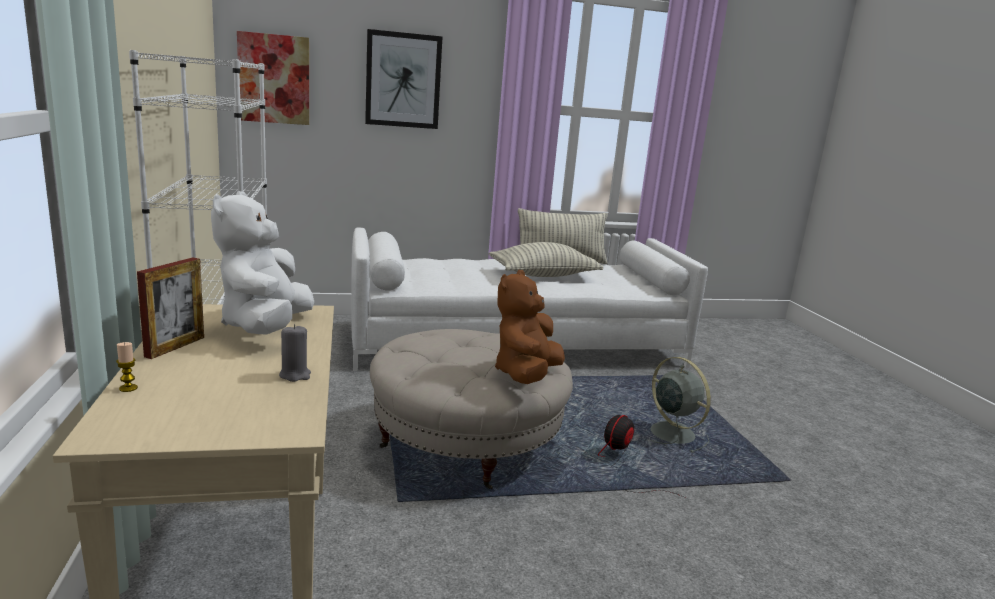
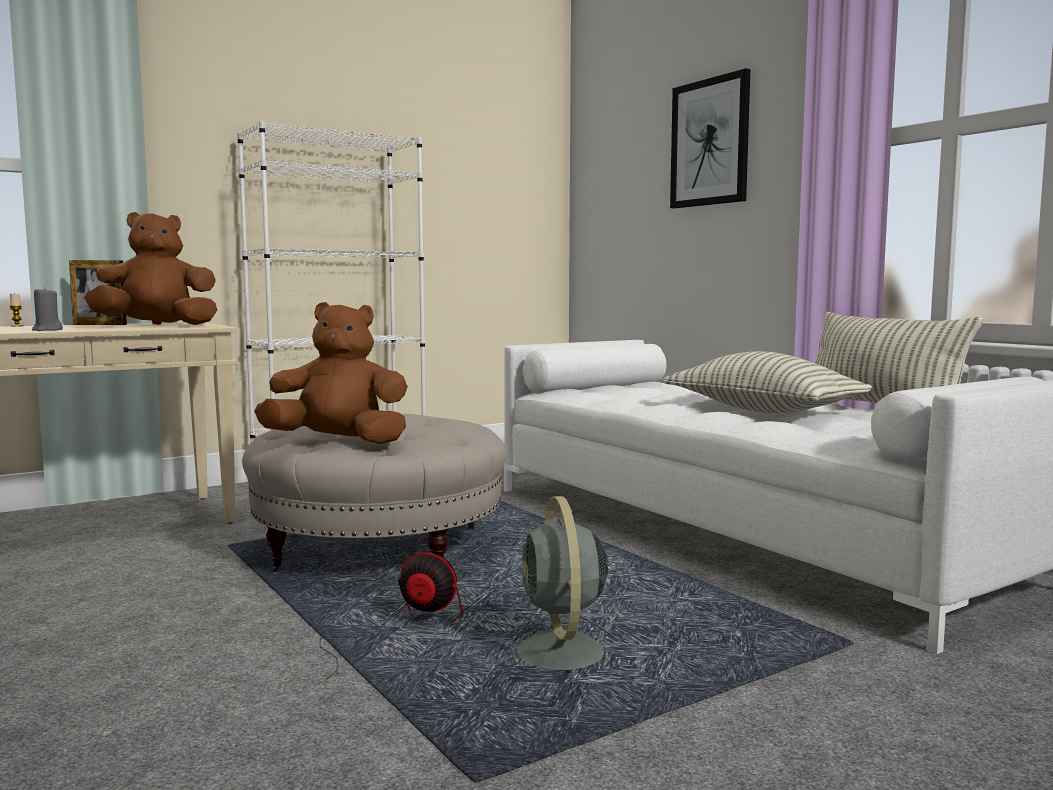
camera: 70 degrees right, 10 degrees down
(265, 327) = (157, 326): white plush toy -> brown plush toy
(274, 79) = (604, 173): picture -> none
(670, 432) = (561, 655): grey fan -> grey fan turned 135 degrees clockwise

